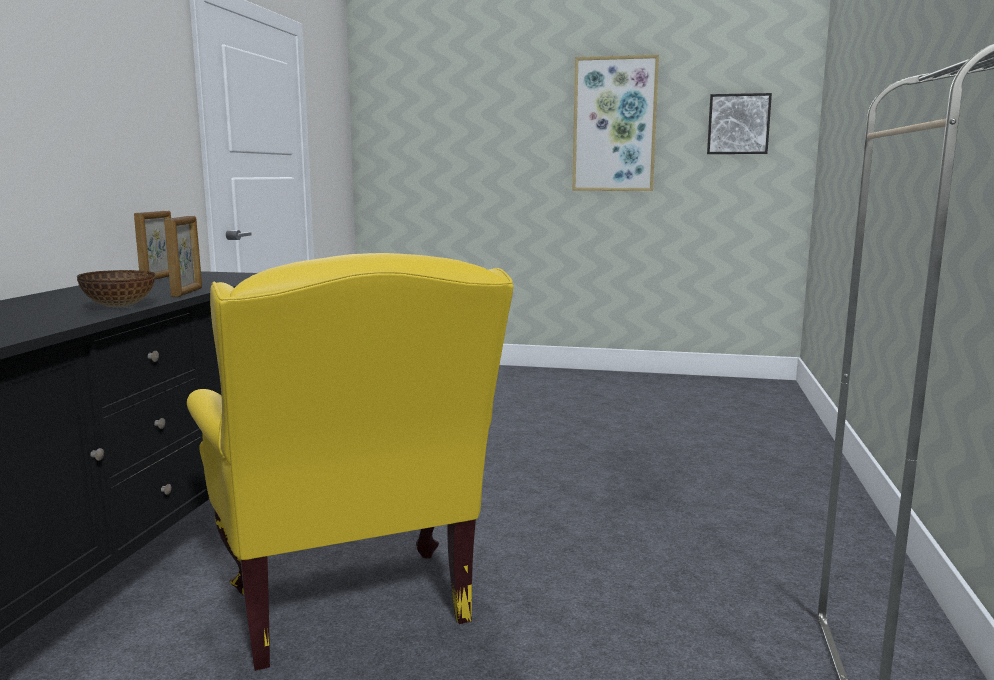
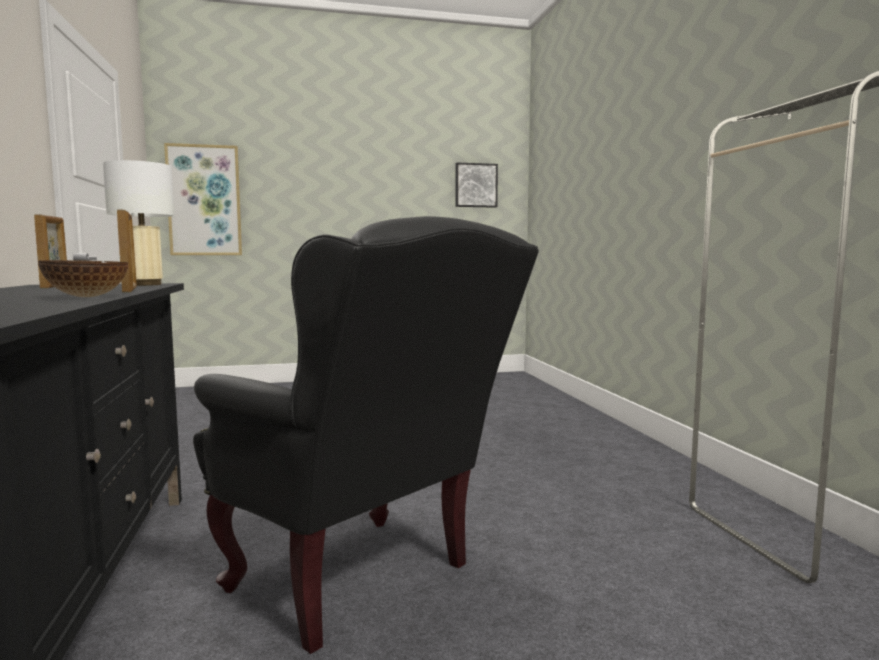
camera: 25 degrees left, 5 degrees down
(237, 277) = (146, 284): none -> white table lamp
(359, 621) = (369, 587): yellow armchair -> black armchair
(614, 124) = (386, 182): picture -> picture (204, 200)

